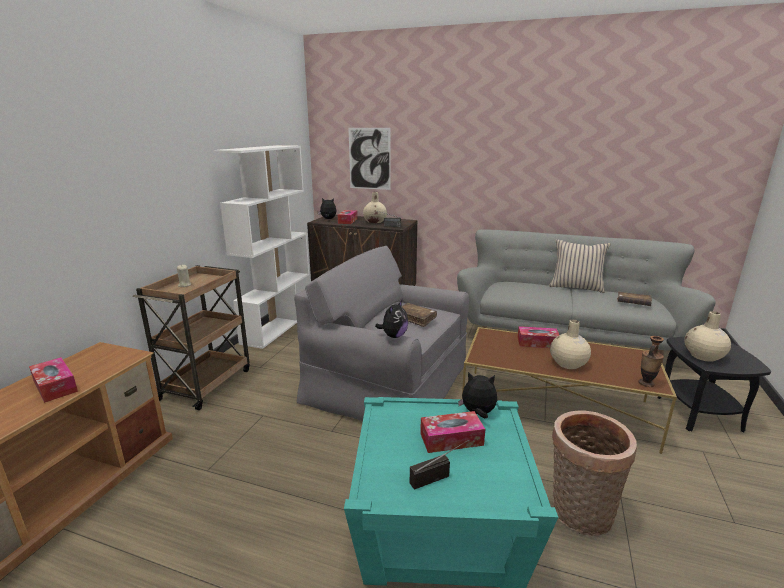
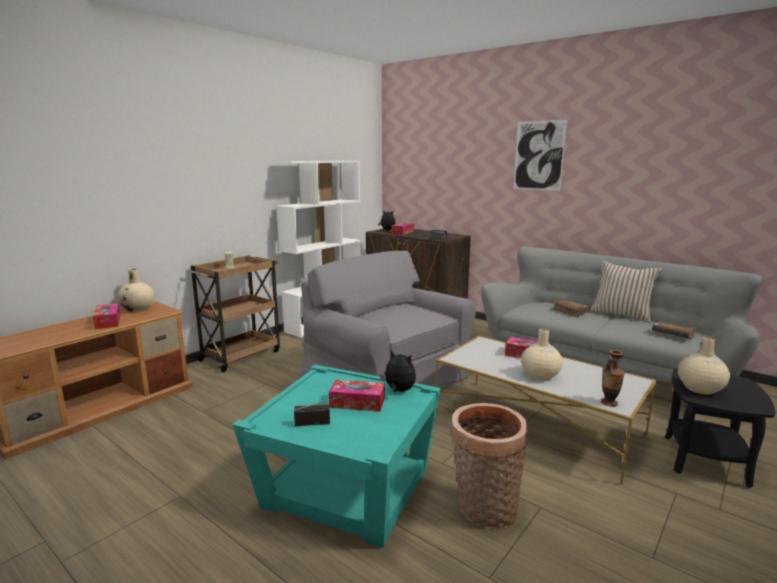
camera: 20 degrees right, 5 degrees down
(369, 159) = (430, 175): picture -> picture (539, 155)
(375, 221) = (427, 234): beige vase -> beige vase (138, 309)
(393, 336) = (365, 322): plush toy -> none
(415, 319) = (407, 316): brown book -> brown book (570, 311)
(556, 408) = (537, 425): brown coffee table -> white coffee table

